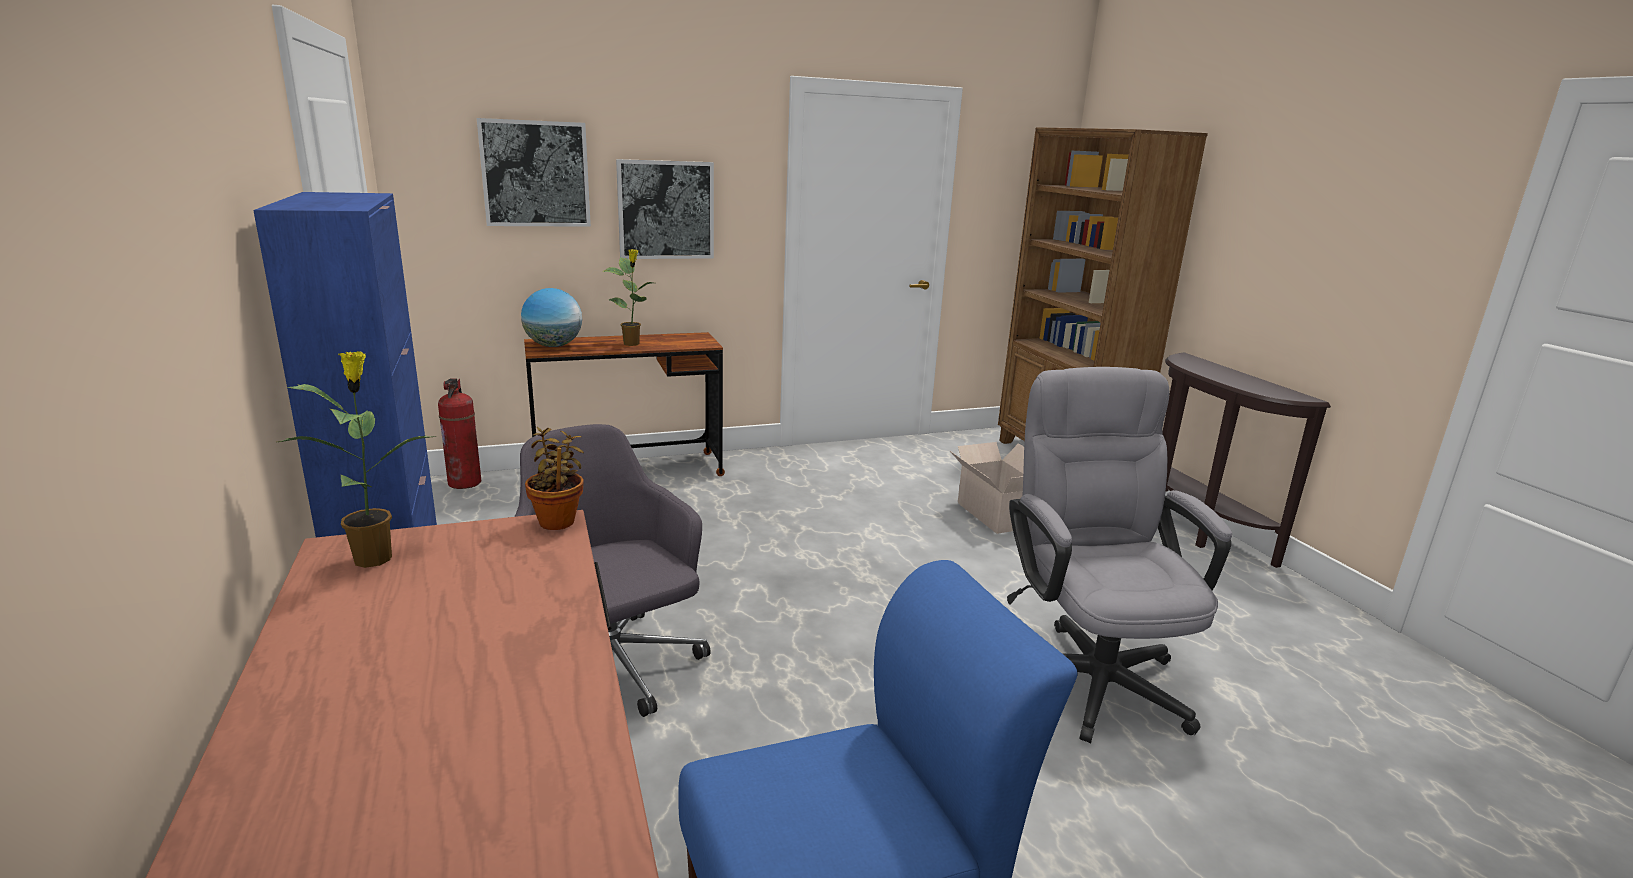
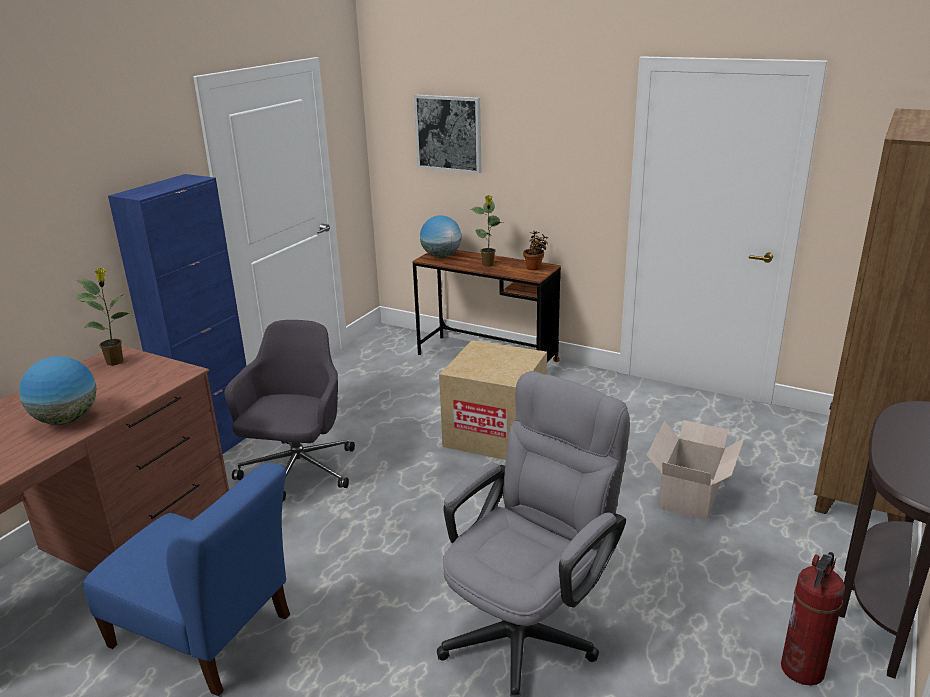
camera: 50 degrees right, 5 degrees up
(465, 483) = (395, 334): fire extinguisher -> fire extinguisher (802, 669)
(506, 660) = (66, 420): none -> globe
(558, 520) = (190, 370): potted plant -> potted plant (534, 267)
(666, 210) = (533, 165): picture -> none
(767, 534) = (495, 434): none -> cardboard box

